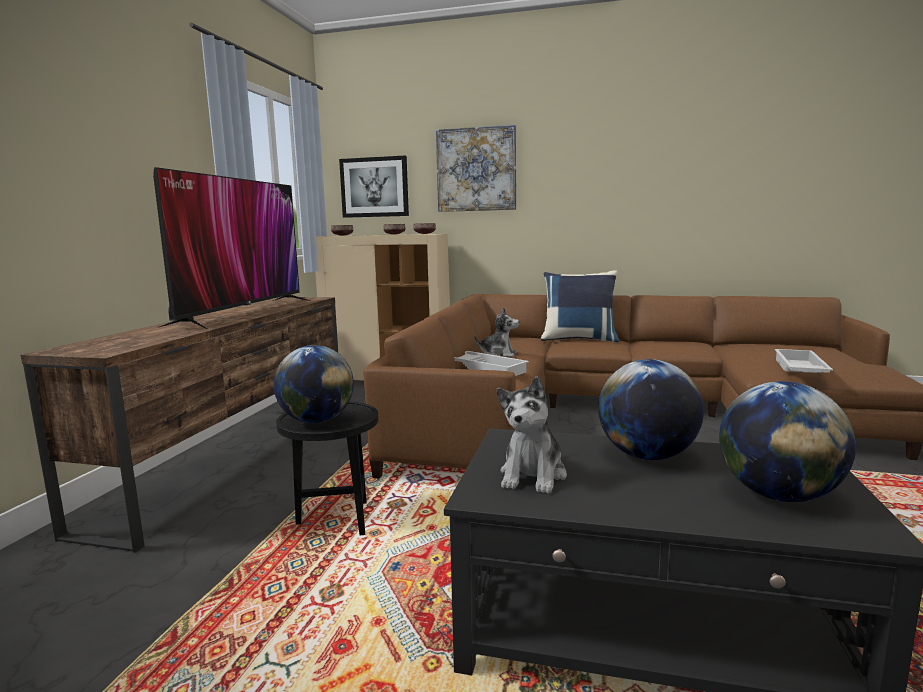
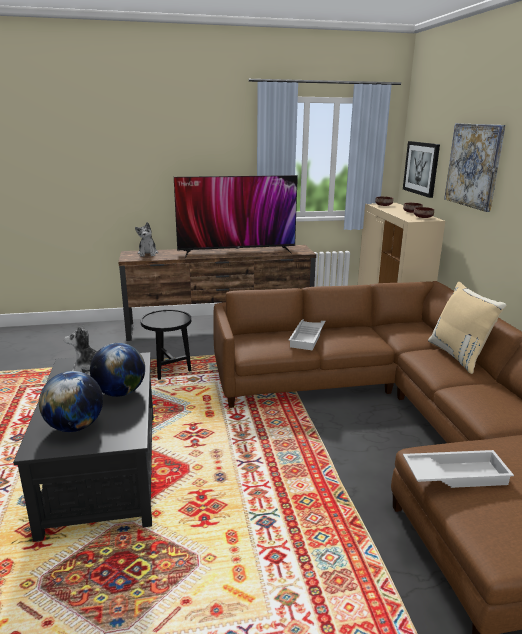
camera: 65 degrees right, 10 degrees up
(317, 421) = (157, 318): globe -> none
(498, 354) = (357, 334): plush toy -> plush toy (148, 253)
(579, 339) = (459, 356): blue pillow -> beige pillow

